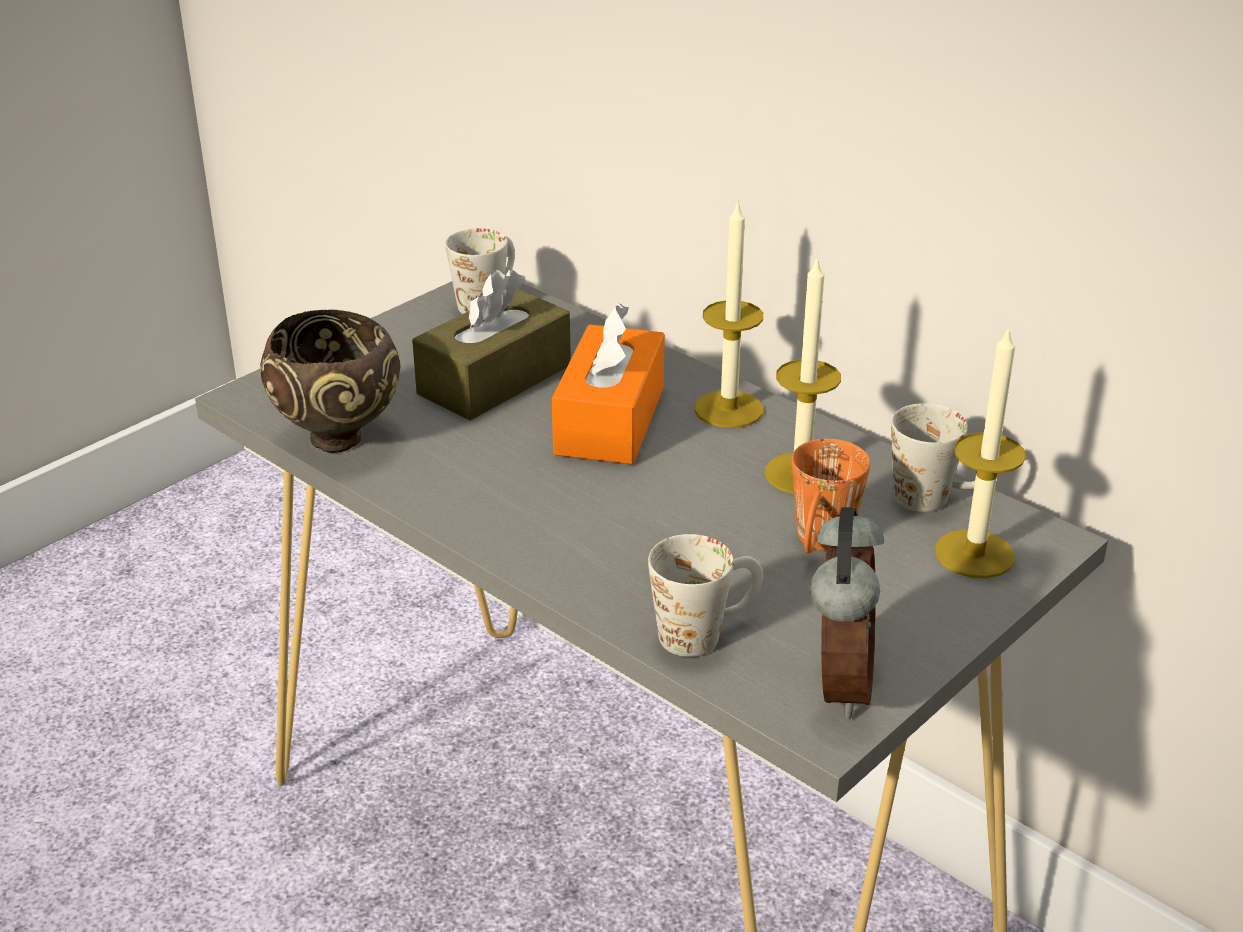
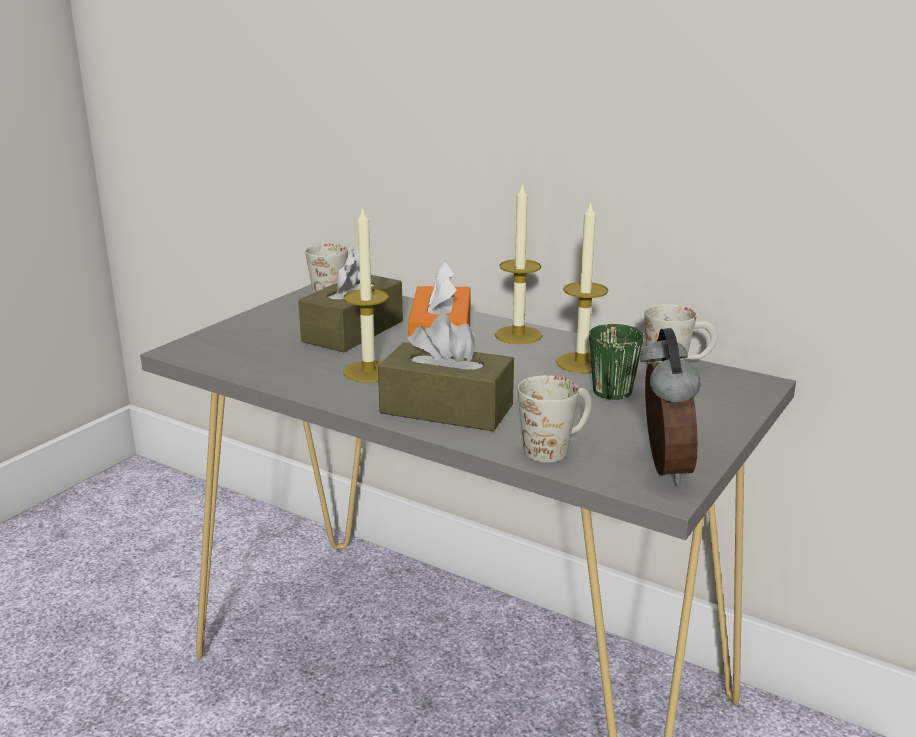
camera: 10 degrees left, 10 degrees down
(340, 439) = (254, 368): brown bowl -> none
(579, 544) = (446, 409): none -> brown tissue box
(820, 546) = (612, 397): orange mug -> green mug
(974, 554) = (715, 393): candle -> candle (369, 371)

